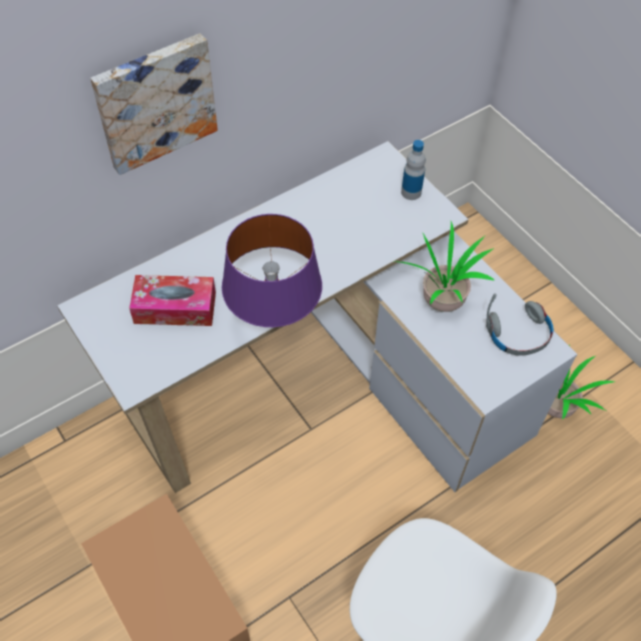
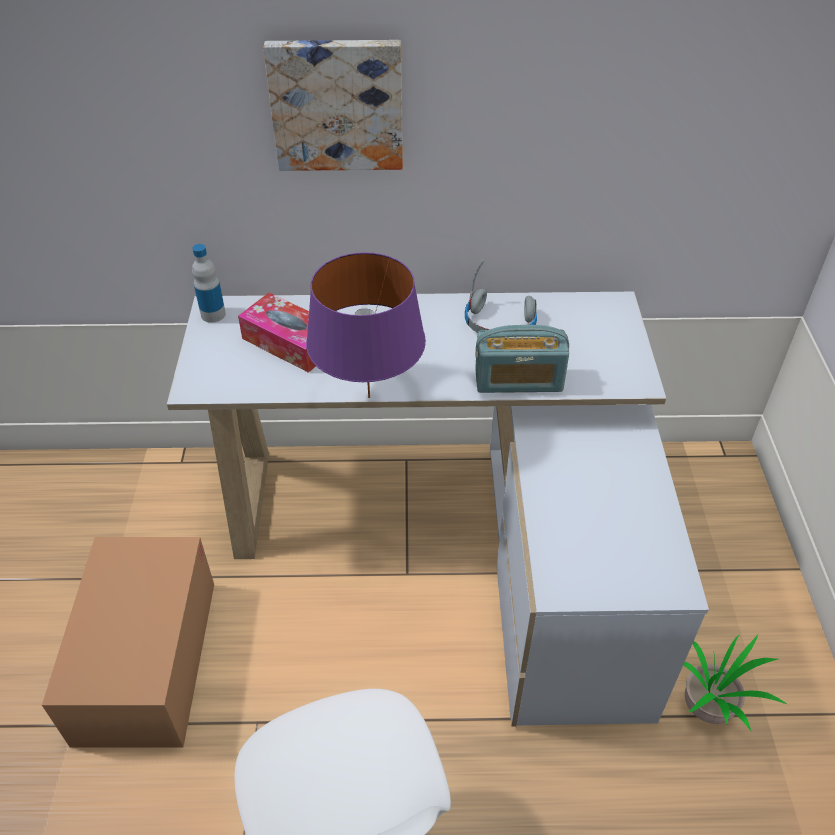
camera: 35 degrees right, 10 degrees down
(366, 254) = (518, 380): none -> radio
(411, 192) = (619, 346): bottle -> bottle (213, 314)
(442, 299) = (583, 472): potted plant -> none
(519, 334) = (648, 551): grey headphones -> grey headphones (500, 323)

